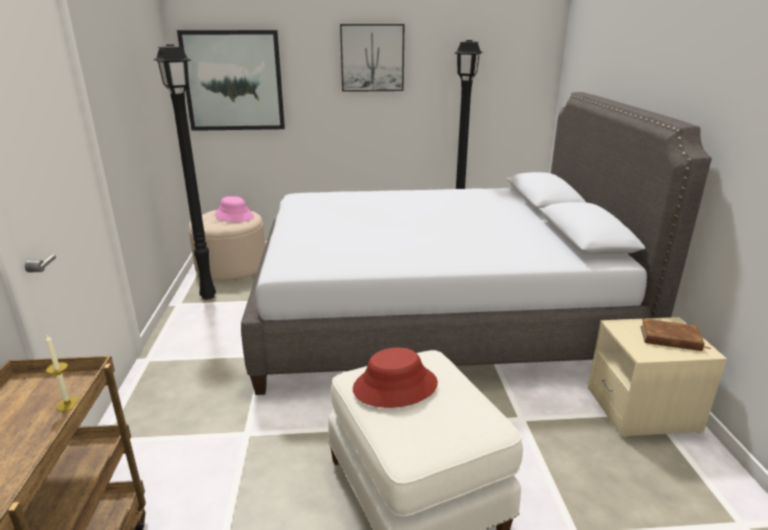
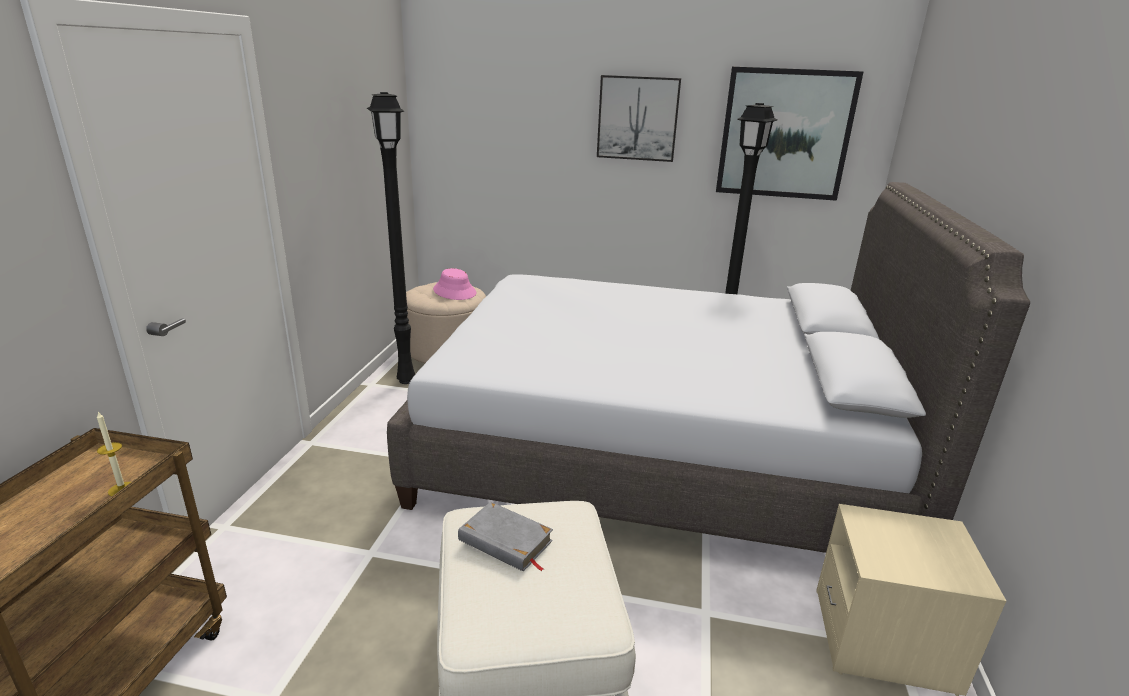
camera: 15 degrees right, 0 degrees up
(233, 81) = (473, 136): picture -> picture (785, 134)
(395, 387) = (505, 541): red hat -> grey book
(670, 338) = (930, 551): brown book -> none

